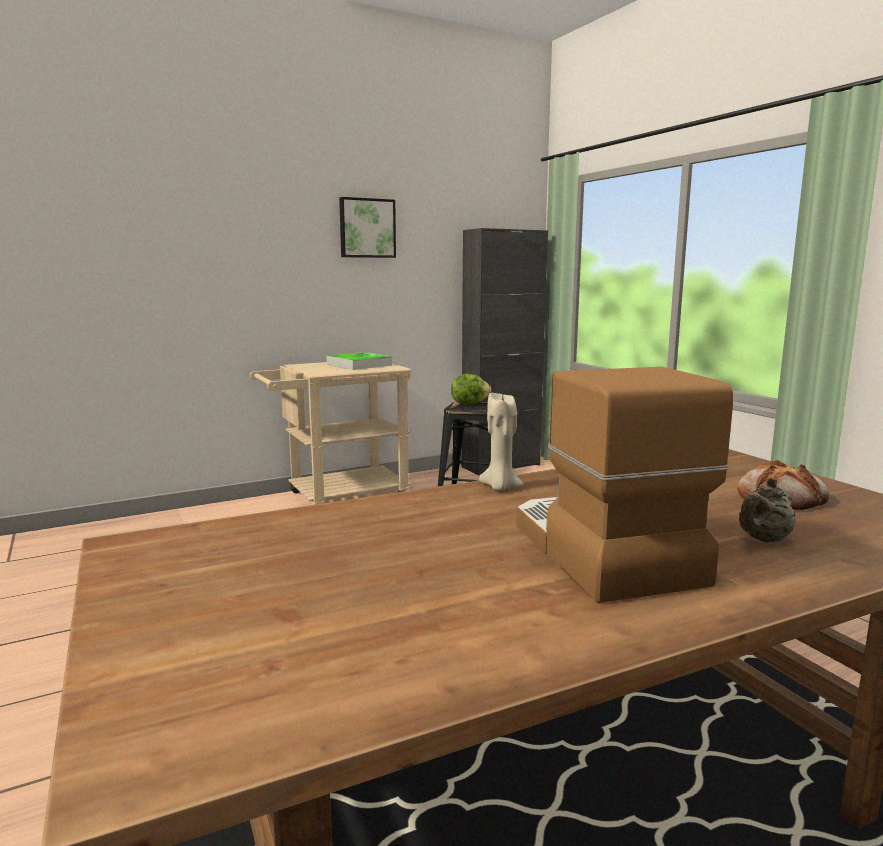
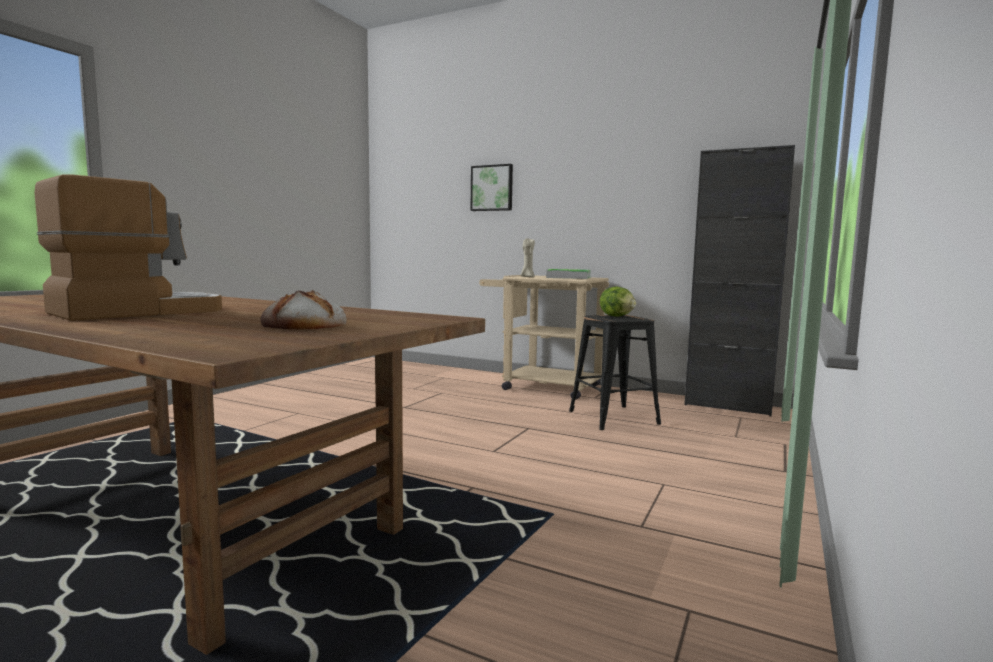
camera: 55 degrees right, 5 degrees down
(367, 228) = (608, 164): picture -> picture (492, 188)
(500, 487) = (269, 302): beige candle -> beige candle (527, 277)
(763, 539) = (174, 324): beige teapot -> none

